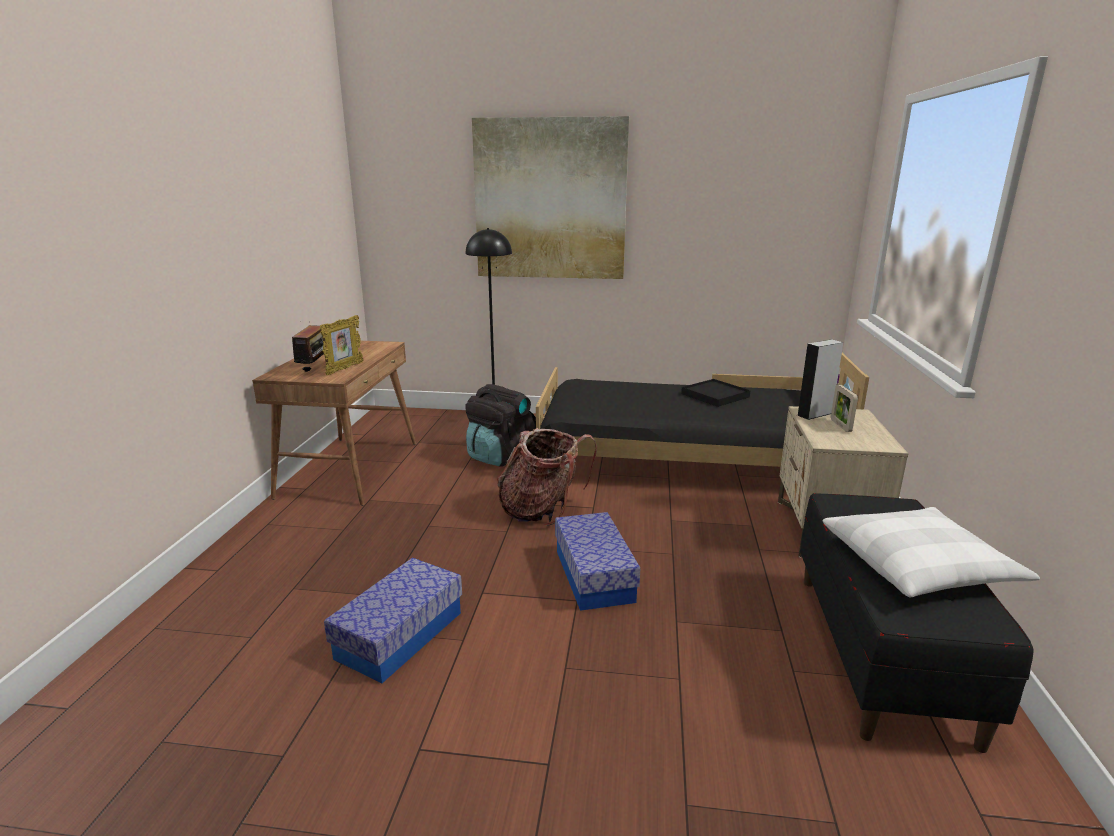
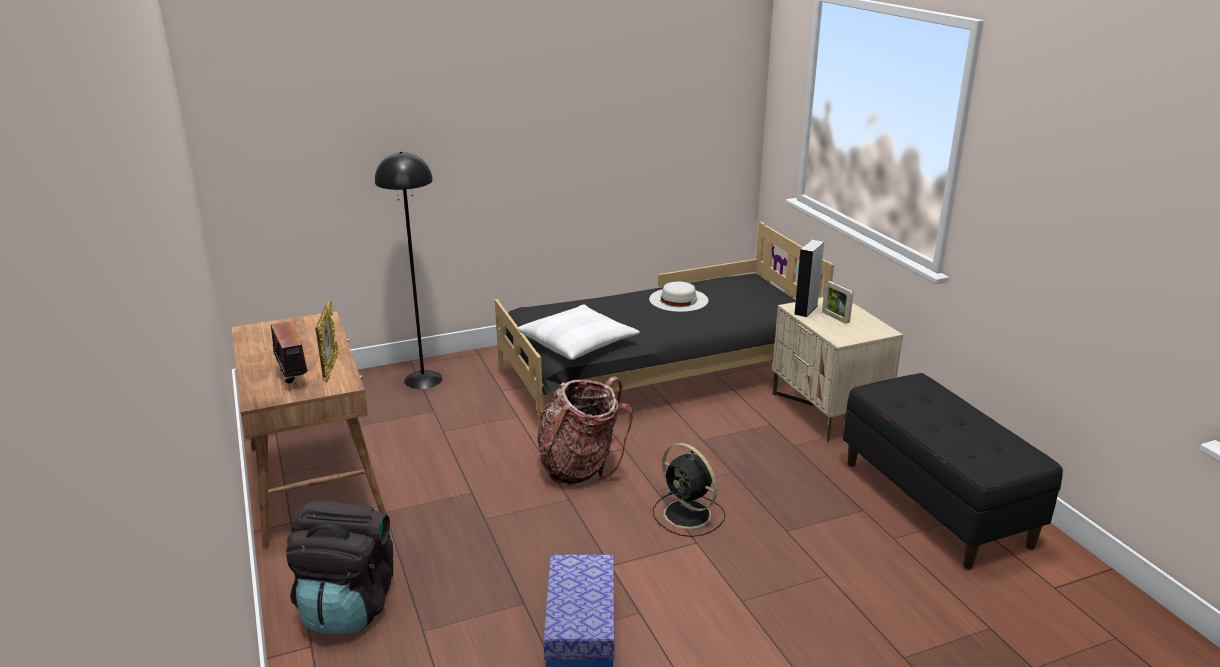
camera: 30 degrees left, 5 degrees up
(500, 456) = (472, 417): black backpack -> black backpack (348, 605)
(550, 200) = (455, 104): picture -> none
(594, 576) = (689, 515): storage box -> black fan
(715, 395) = (678, 300): black tray -> white hat
(918, 565) = (966, 430): white pillow -> white pillow (578, 342)

